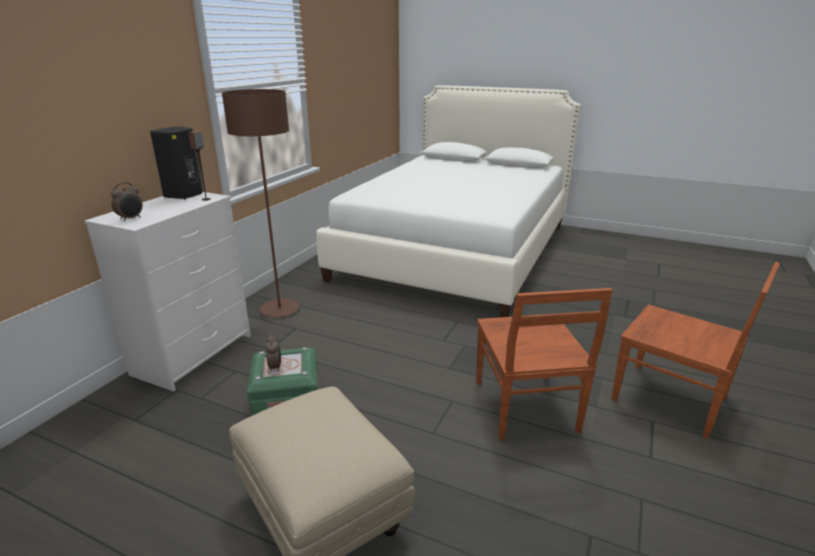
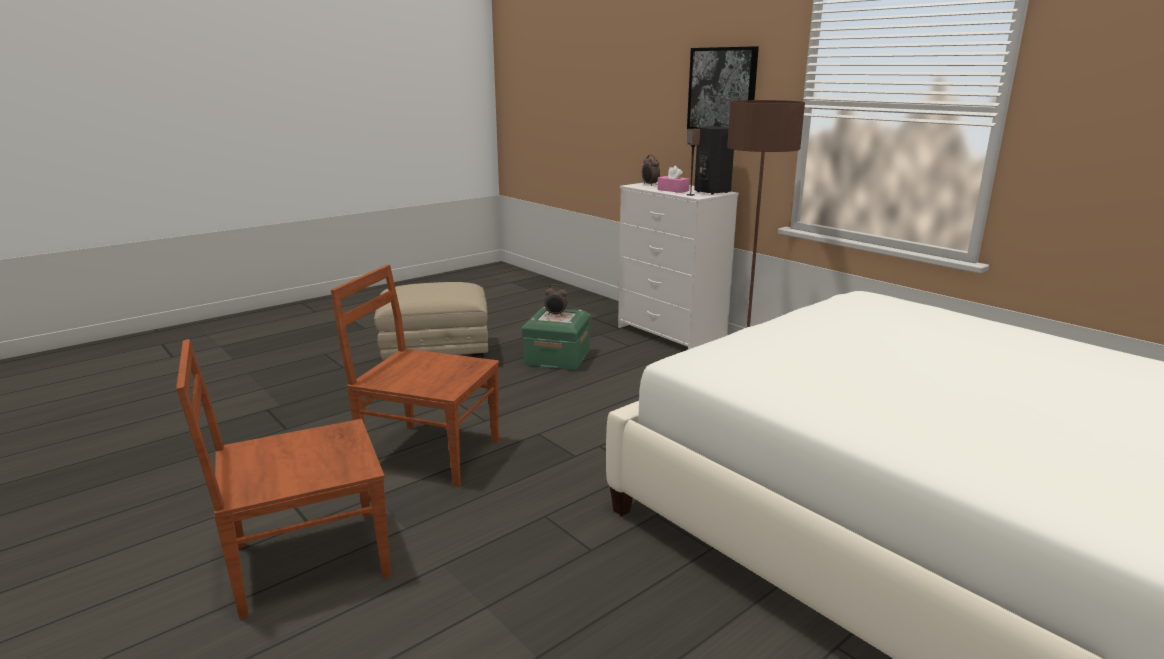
camera: 115 degrees right, 5 degrees down
(129, 91) = (722, 90): none -> picture
(176, 207) = (673, 190): none -> pink tissue box

